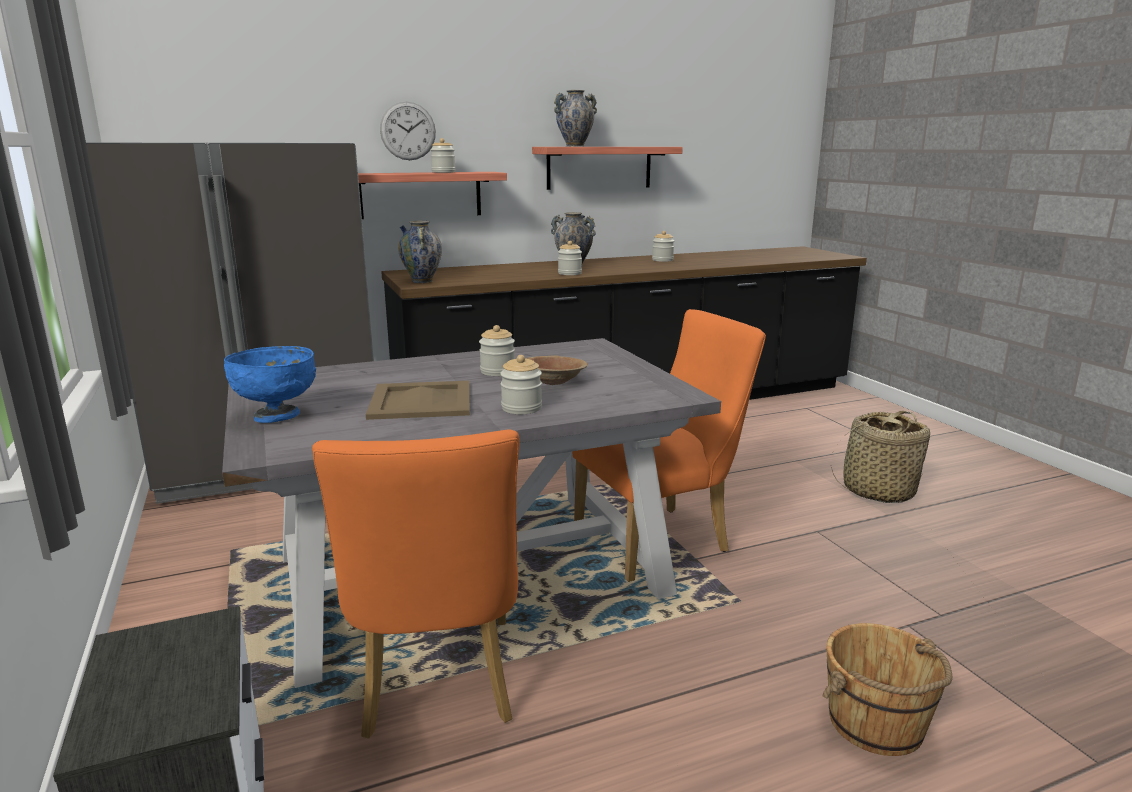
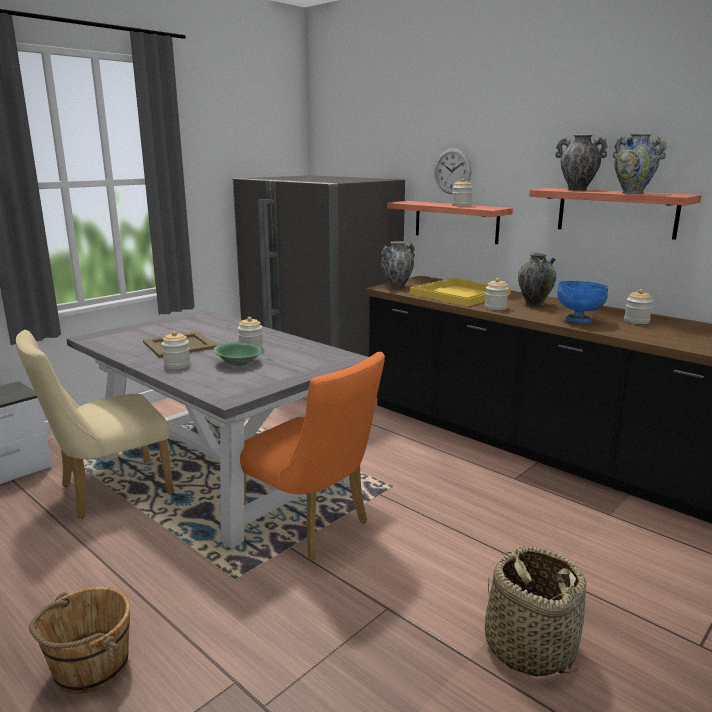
camera: 65 degrees right, 0 degrees up
(278, 416) = (141, 329): blue bowl -> blue bowl (579, 320)
(437, 686) = (107, 491): orange chair -> beige chair
(498, 273) = (458, 294): none -> yellow tray
(553, 381) = (238, 363): brown bowl -> green bowl
(631, 146) = (632, 193): none -> vase

